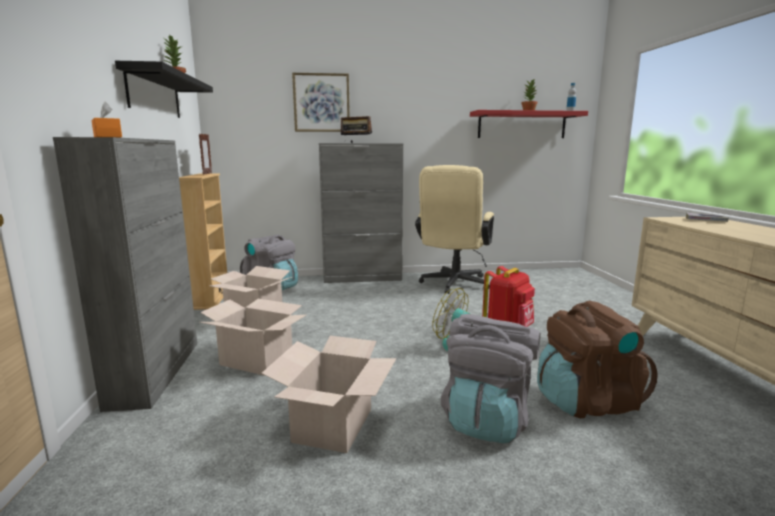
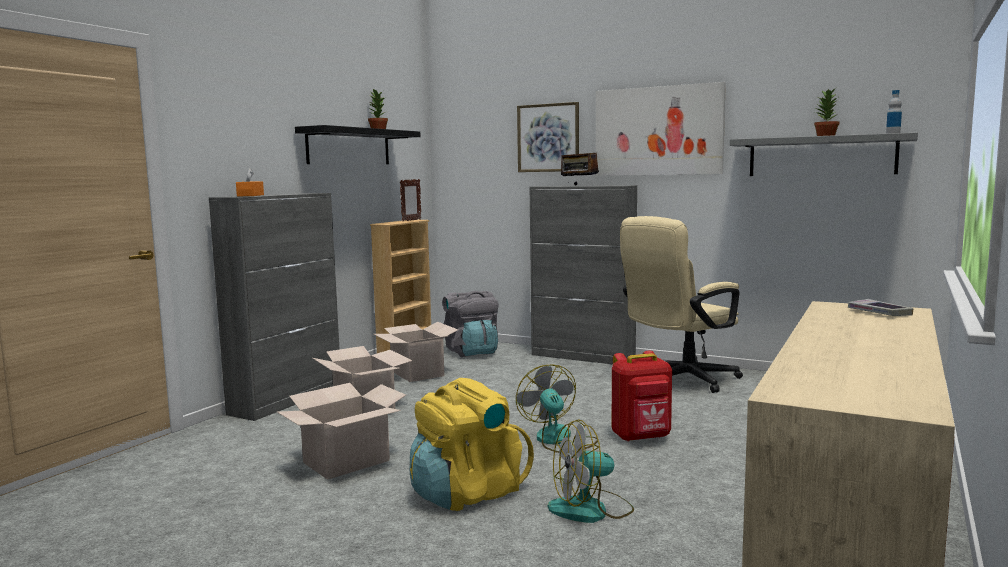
camera: 35 degrees right, 5 degrees down
(413, 102) = (658, 131): none -> picture
(487, 420) = (467, 493): grey backpack -> yellow backpack
(522, 125) = (821, 156): red shelf -> grey shelf
(586, 401) = (591, 509): brown backpack -> fan

